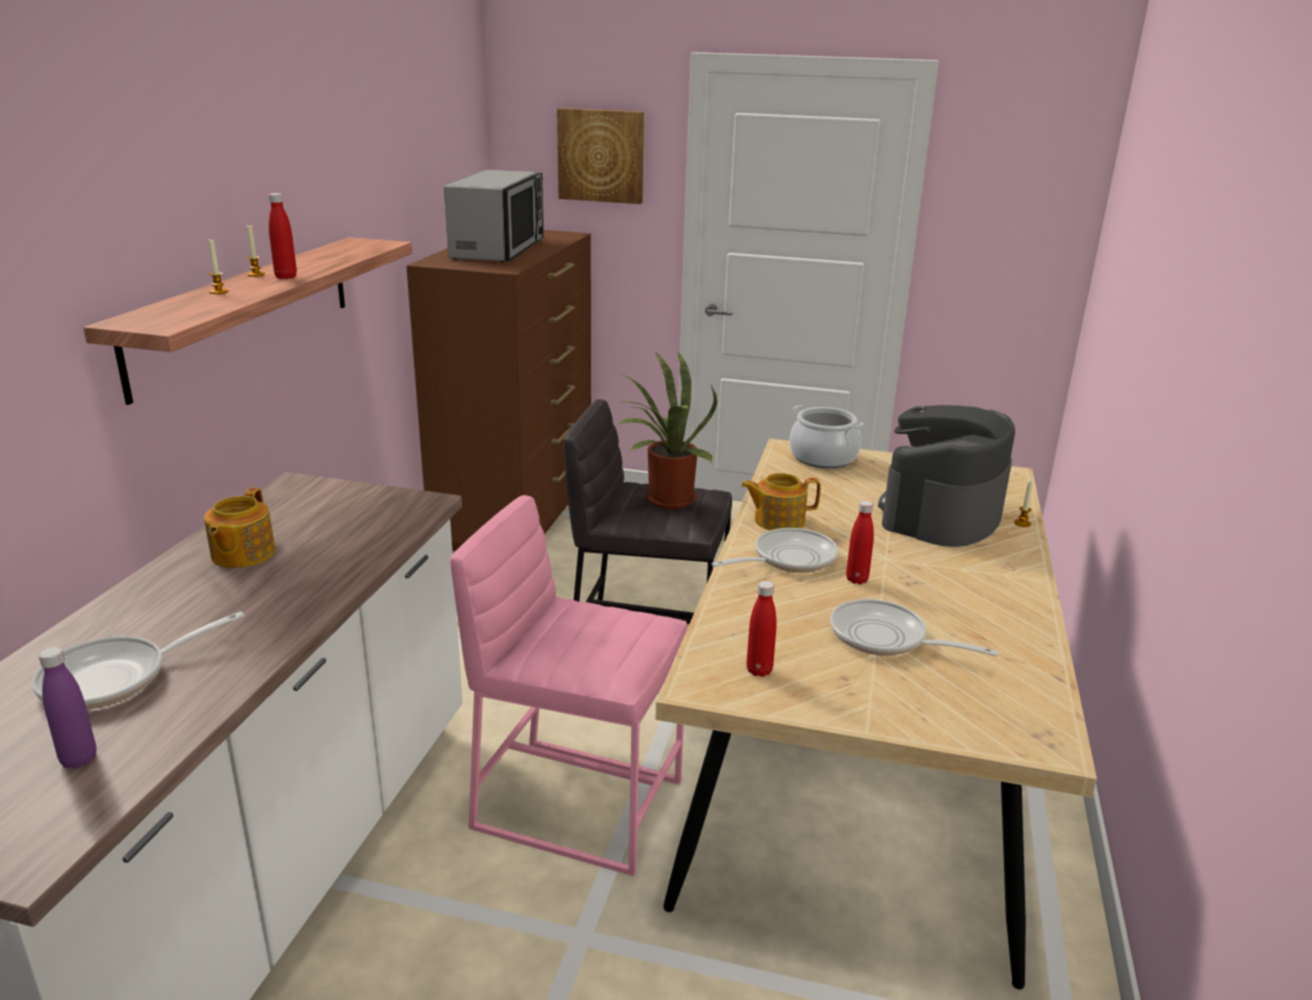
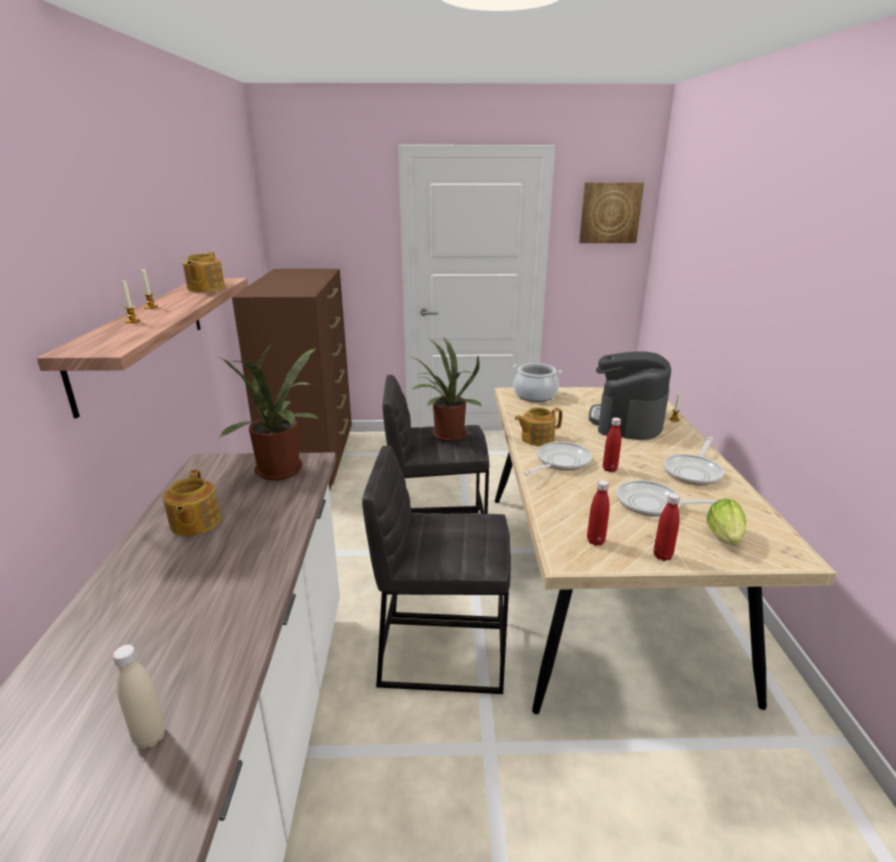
camera: 15 degrees left, 0 degrees up
(79, 760) = (150, 737): purple bottle -> beige bottle
(115, 678) = (143, 650): frying pan -> frying pan (693, 472)
(286, 277) = (177, 307): red bottle -> red bottle (662, 556)
(343, 254) = (205, 288): none -> teapot
(379, 511) = (283, 472): none -> potted plant
(499, 249) = (288, 282): microwave -> none
(577, 802) = (441, 650): pink stool -> grey stool
(601, 155) = (342, 216): picture -> picture (610, 213)
(957, 702) = (725, 539): none -> lettuce

